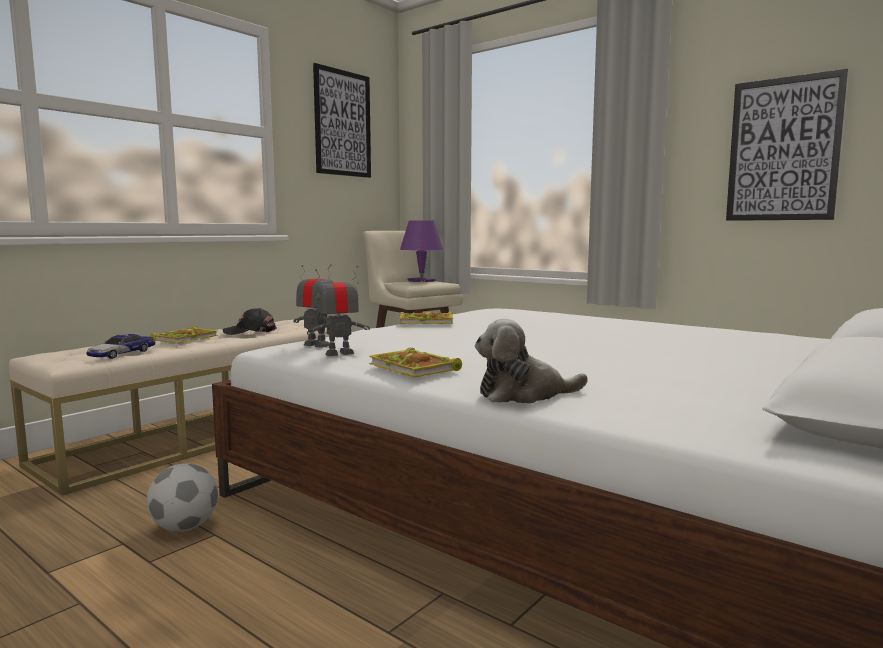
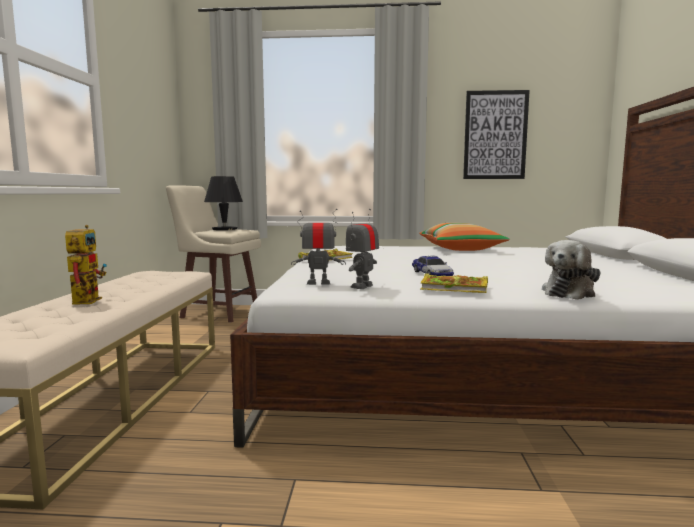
camera: 35 degrees left, 0 degrees up
(122, 354) = (63, 323): toy car -> toy car (431, 274)
(184, 527) = (255, 484): football -> none
(186, 338) = (87, 299): book -> toy robot
(250, 331) = (139, 285): black cap -> none
(342, 123) = (145, 82): picture -> none
(421, 280) = (224, 229): purple table lamp -> black table lamp
(645, 326) = (461, 249): none -> pillow

